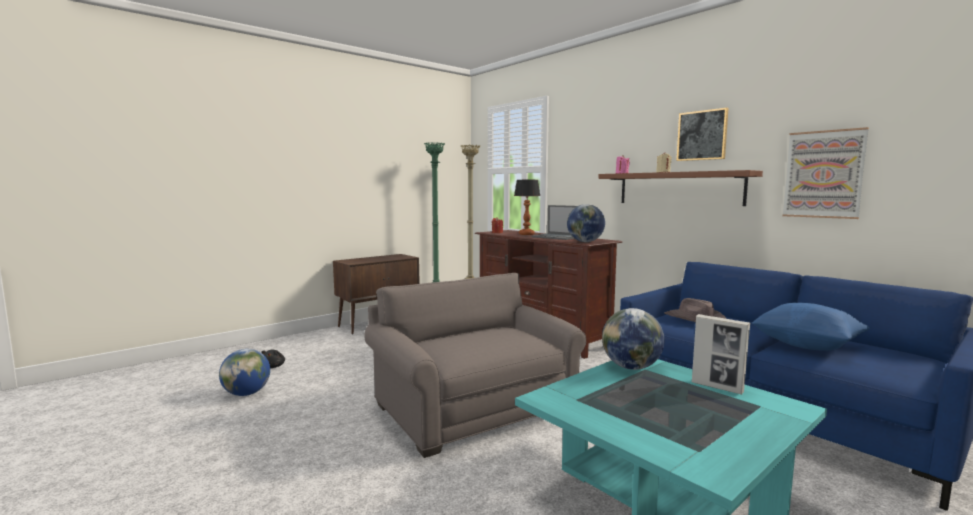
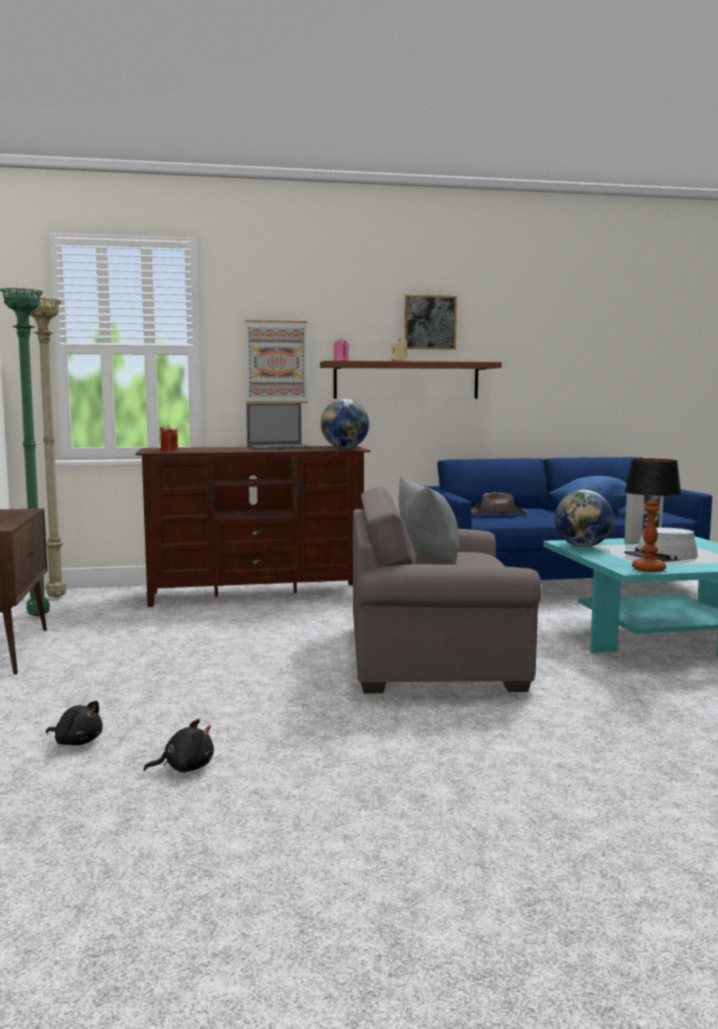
camera: 60 degrees left, 0 degrees up
(246, 393) = (185, 768): globe -> black plush toy
(487, 332) = (428, 556): none -> grey pillow
(526, 234) = (220, 448): table lamp -> table lamp (648, 569)
(641, 403) = (661, 556): none -> grey hat
(823, 174) = (538, 368): picture -> picture (276, 362)

